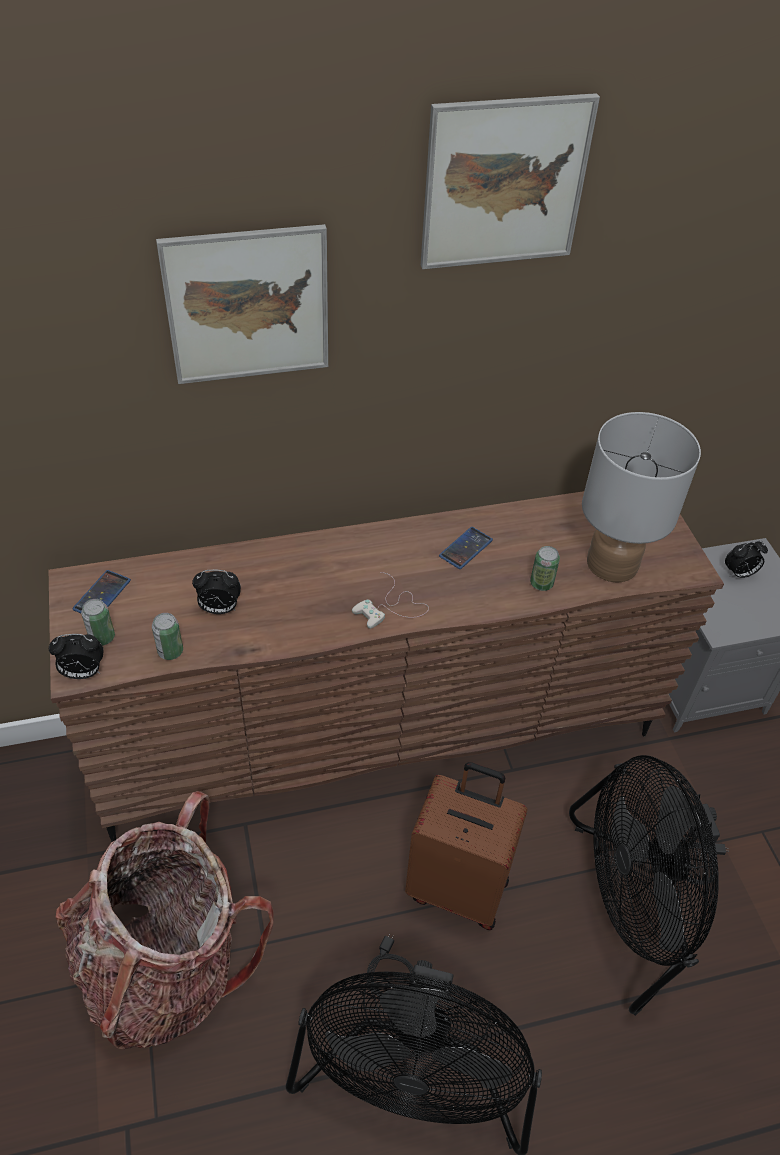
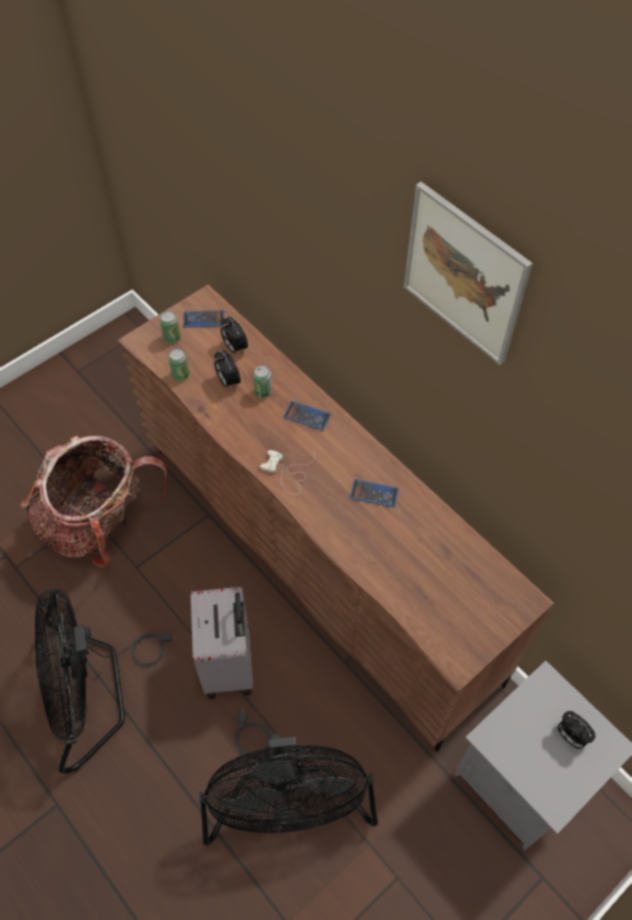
camera: 65 degrees right, 10 degrees up
(82, 673) = (142, 343): alarm clock -> alarm clock (234, 347)
(247, 305) = (312, 222): picture -> none
(326, 560) = (307, 416): none -> phone
(458, 887) = (230, 664): brown suitcase -> grey suitcase
(541, 583) = (370, 556): can -> can (263, 391)
(613, 564) = (425, 599): grey table lamp -> none
(639, 902) = (282, 795): black fan -> black fan turned 150 degrees counterclockwise

